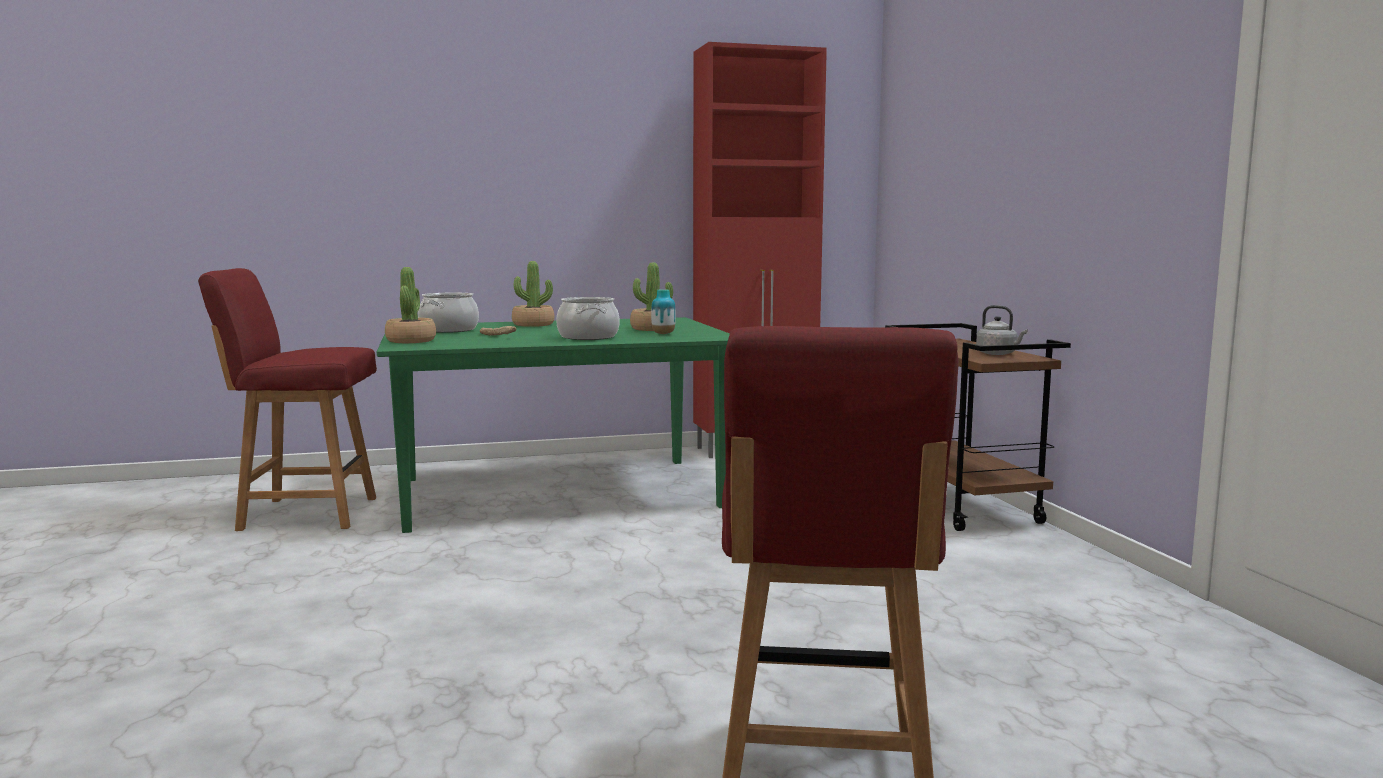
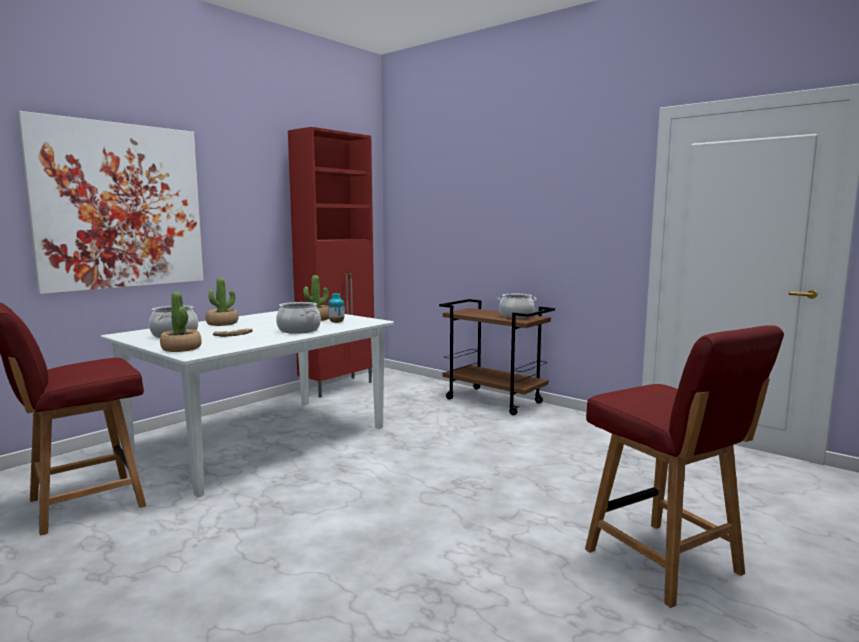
camera: 35 degrees left, 0 degrees up
(442, 167) = (119, 206): none -> picture
(558, 493) = (262, 441): green dining table -> white dining table
(998, 354) = (516, 316): grey kettle -> cooking pot

